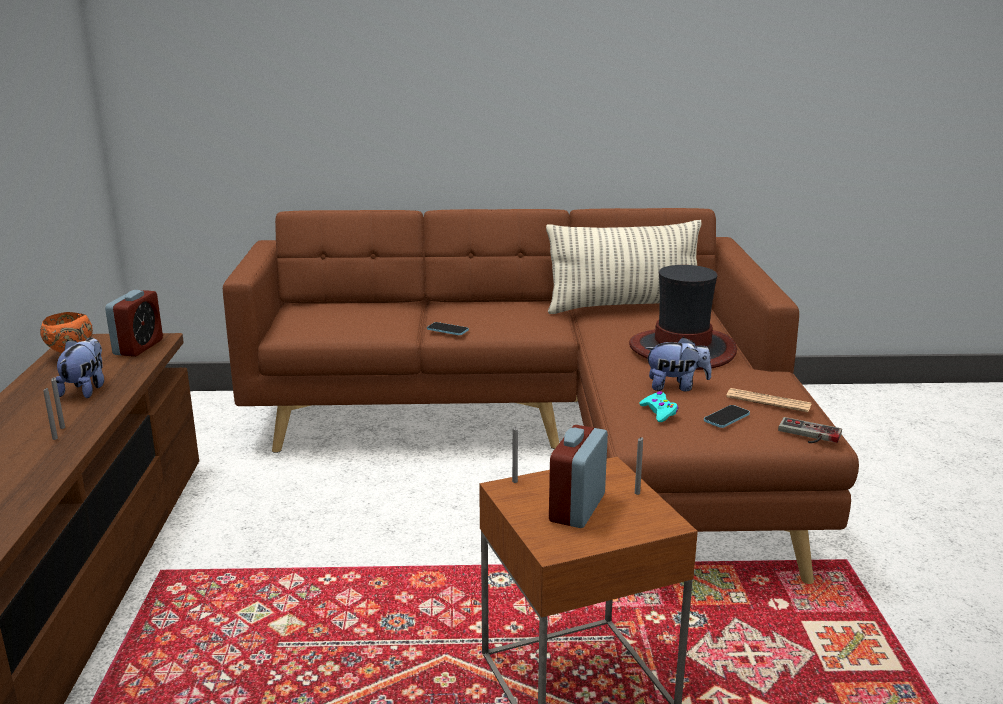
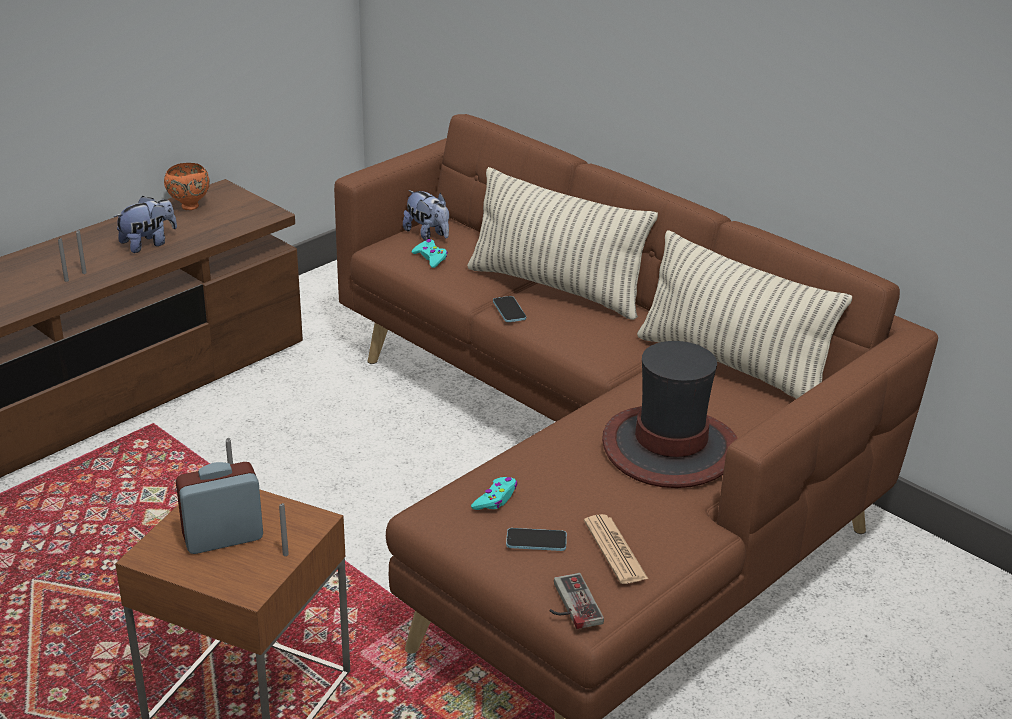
camera: 45 degrees right, 10 degrees up
(138, 347) = (243, 216): alarm clock -> none
(334, 324) = (430, 258): none -> turquoise game controller
(450, 310) = (556, 288): none -> pillow
(676, 386) = (570, 483): plush toy -> plush toy (428, 235)

